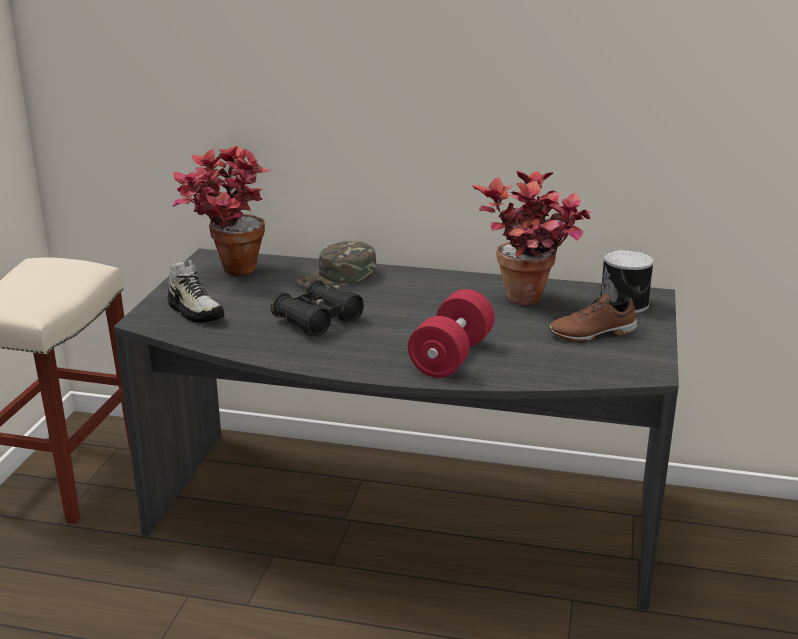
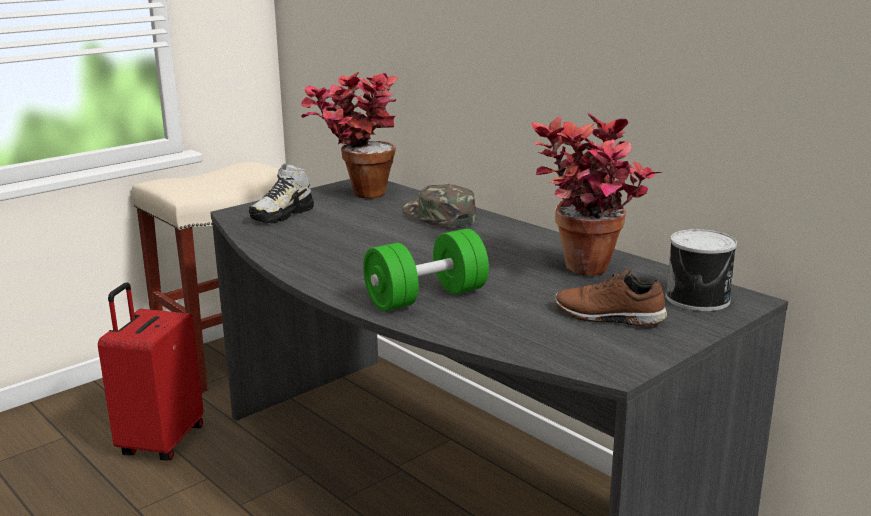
camera: 35 degrees right, 5 degrees down
(95, 584) = (160, 442): none -> red suitcase
(195, 312) = (282, 215): shoe -> shoe turned 45 degrees clockwise
(317, 320) = (362, 242): black binoculars -> none
(338, 278) = (438, 216): green cap -> green cap turned 60 degrees clockwise
(451, 356) = (426, 297): red dumbbell -> green dumbbell

